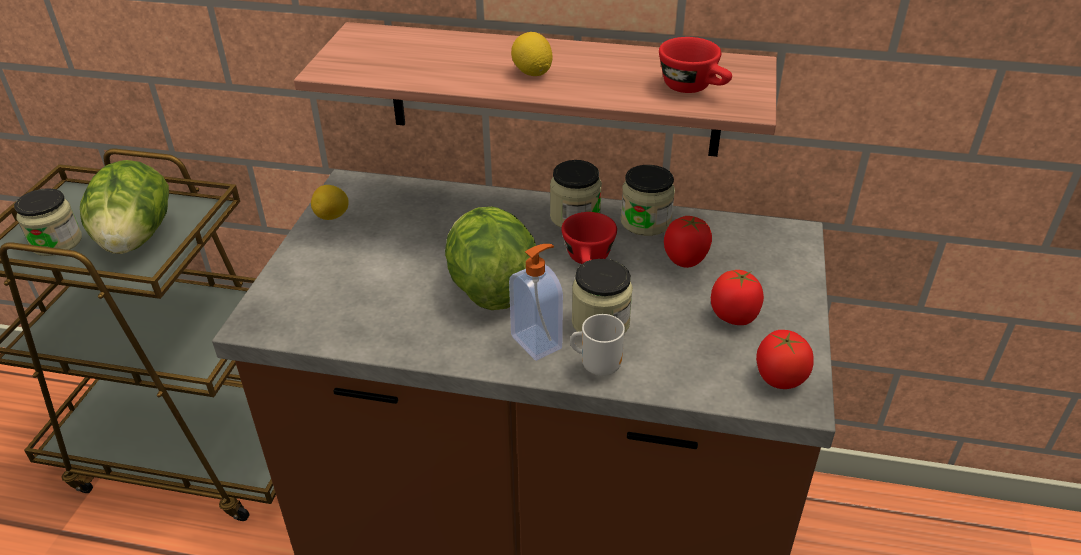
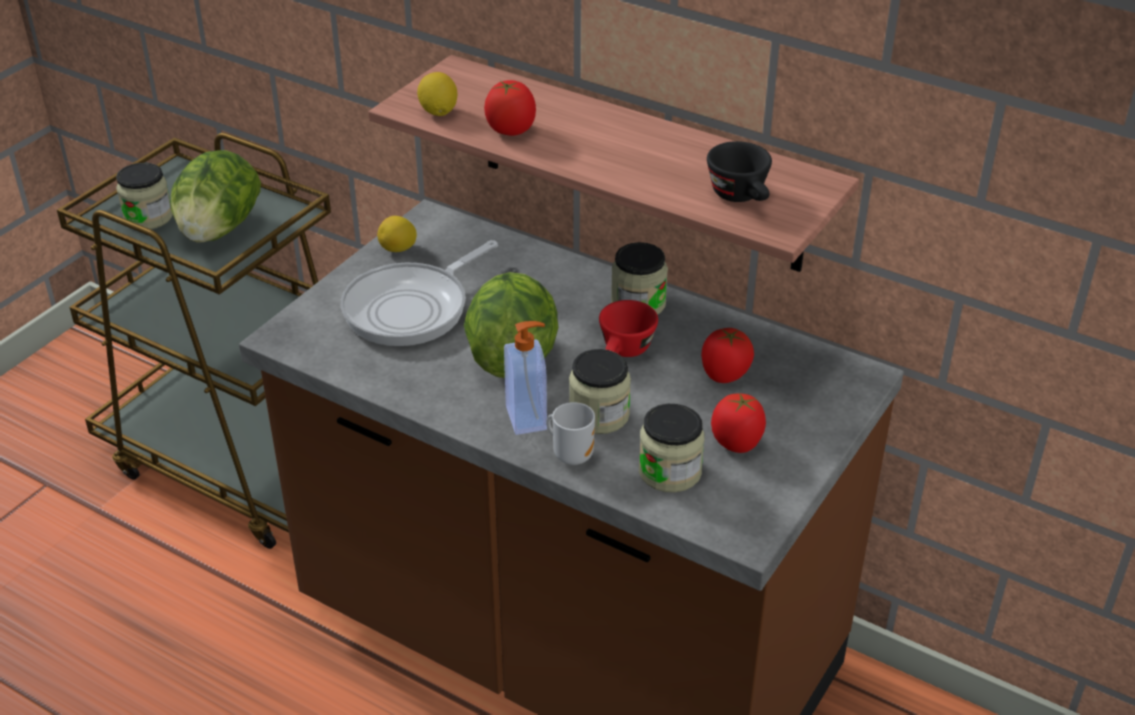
camera: 20 degrees right, 0 degrees up
(373, 266) = (412, 308): none -> frying pan
(532, 73) = (593, 148): lemon -> lemon (438, 112)
(645, 222) = (709, 325): jar -> jar (670, 472)
(694, 88) = (742, 197): red cup -> black cup
(779, 378) = (740, 512): tomato -> tomato (510, 130)

